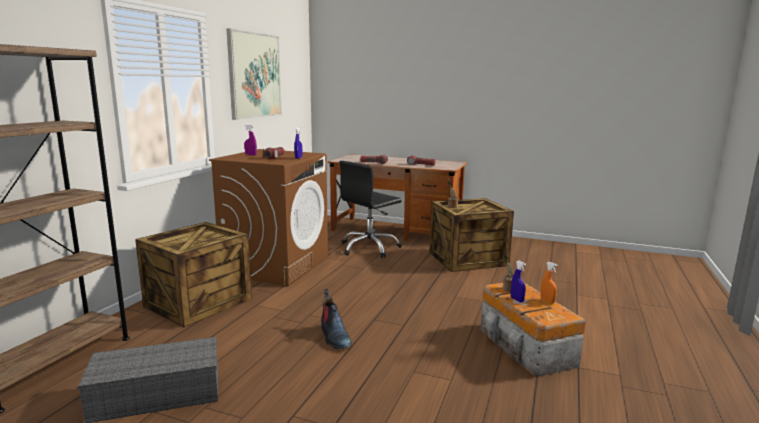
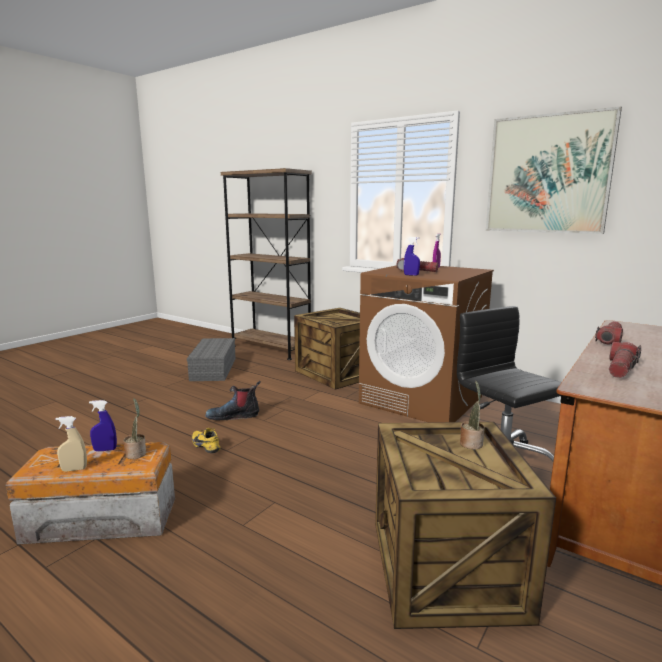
camera: 105 degrees right, 0 degrees up
(402, 335) = (207, 446): none -> yellow shoe
(547, 301) = (74, 469): orange spray bottle -> beige spray bottle

